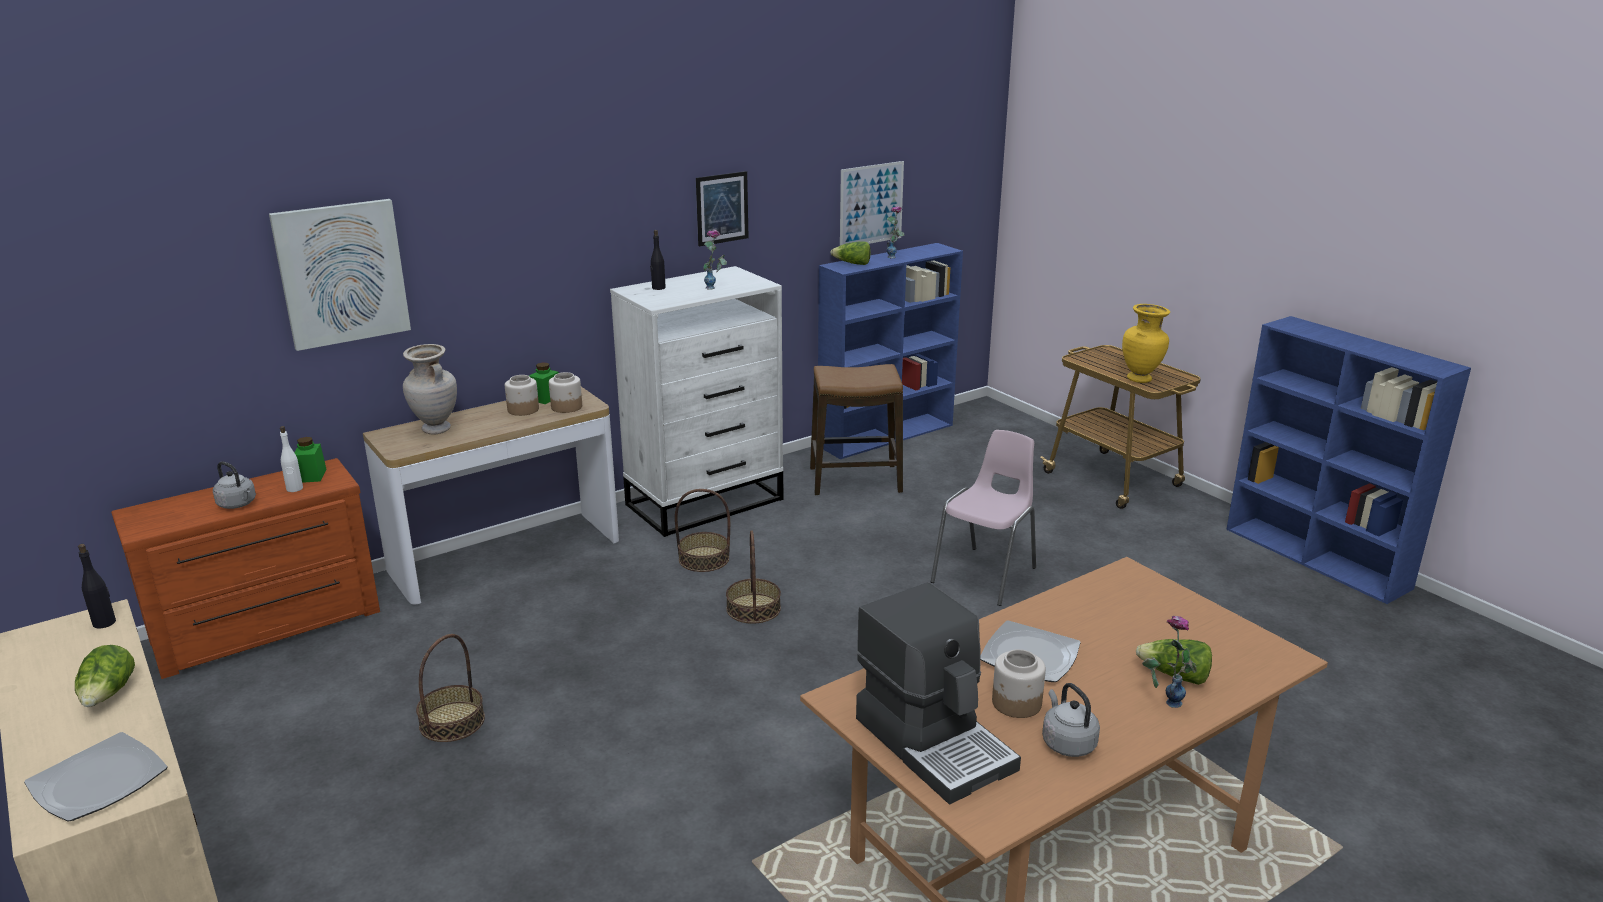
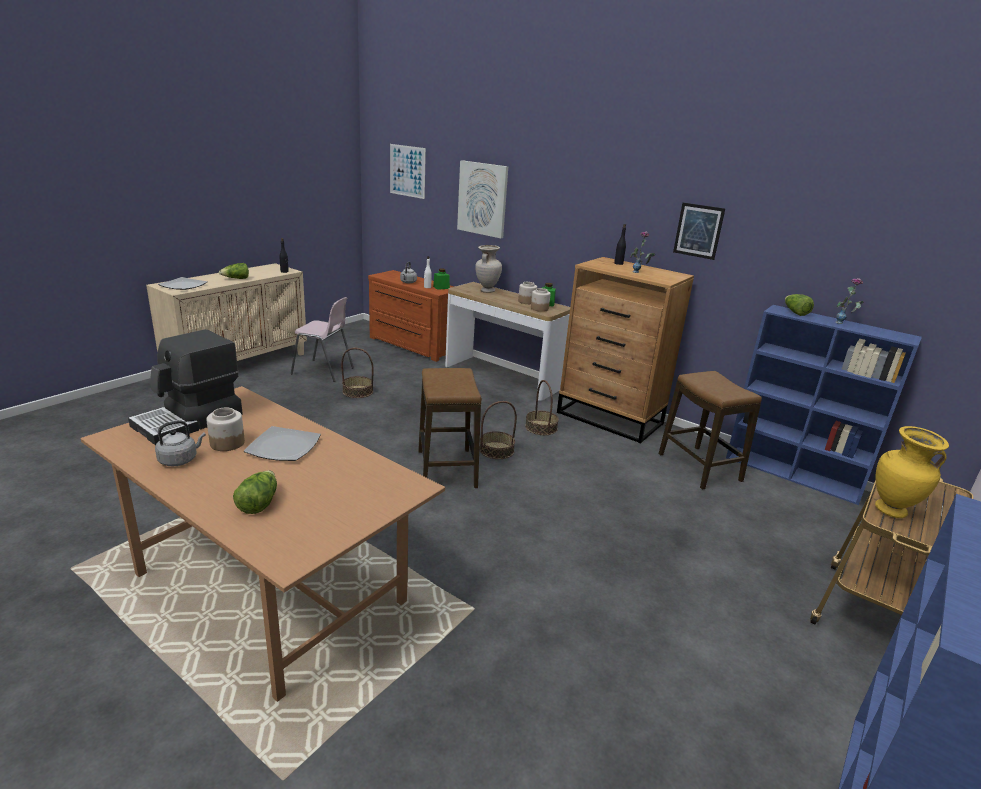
camera: 70 degrees right, 0 degrees up
(706, 502) = (610, 418): white dresser -> brown dresser
(790, 660) = (447, 469): none -> stool
(871, 204) = (846, 273): picture -> picture (407, 171)
(986, 575) = (607, 540): pink chair -> pink chair (323, 371)
(1162, 700) = (225, 496): vase -> none

